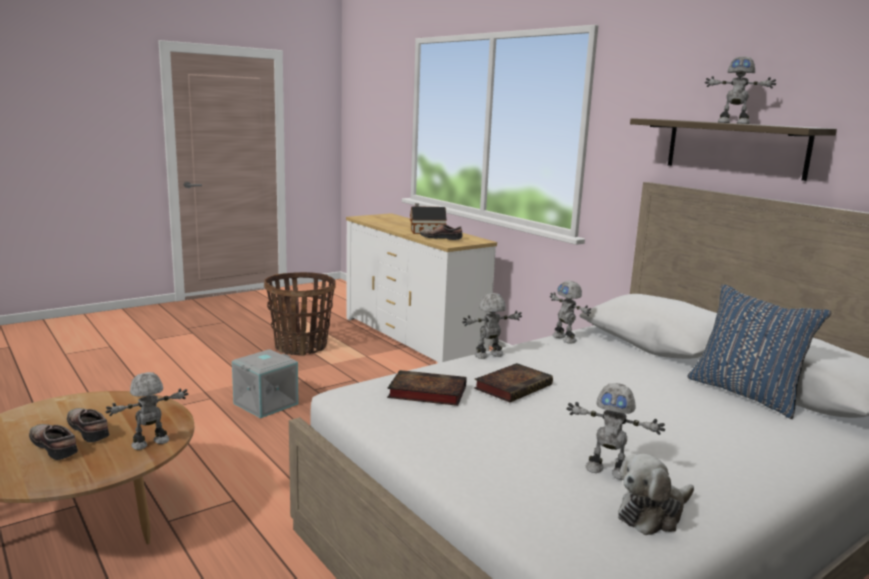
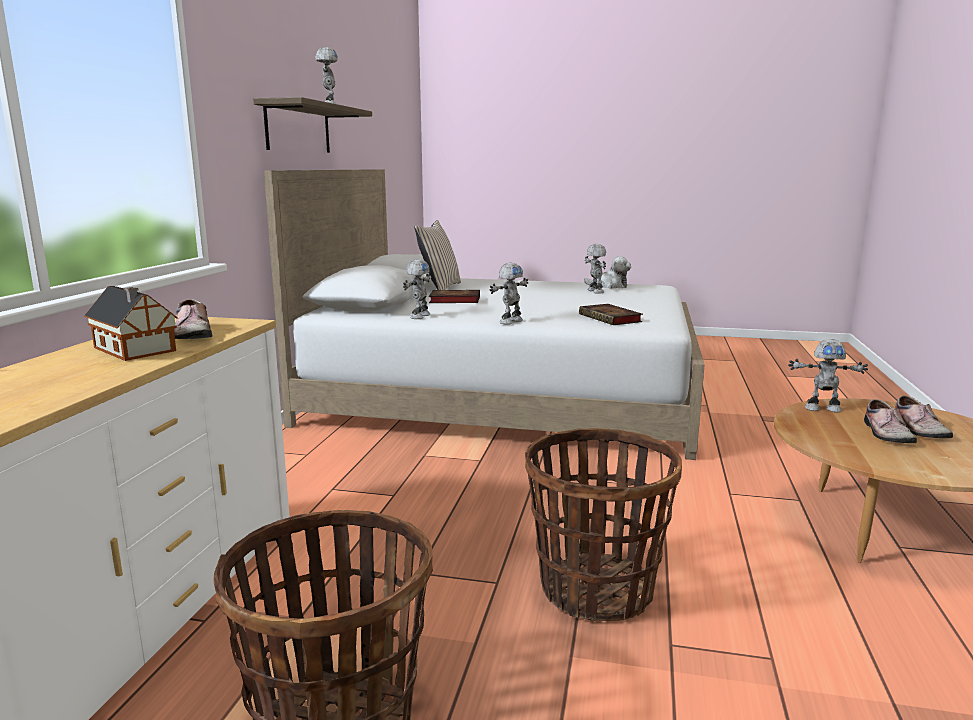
camera: 130 degrees left, 0 degrees up
(265, 403) = (595, 589): grey storage box -> basket
(489, 355) = (510, 321): toy robot -> toy robot turned 75 degrees counterclockwise
(514, 386) = (548, 310): book -> book (453, 300)
(746, 394) = (439, 288): blue pillow -> beige pillow

